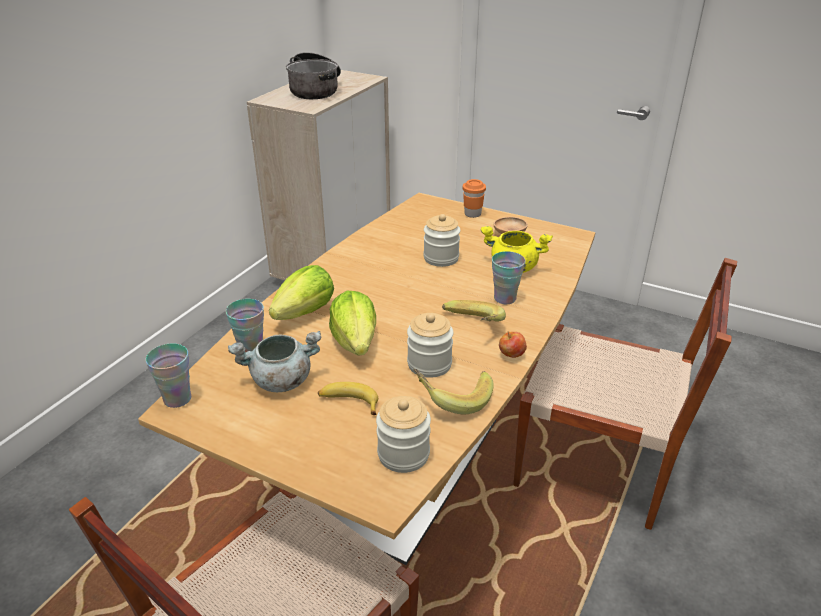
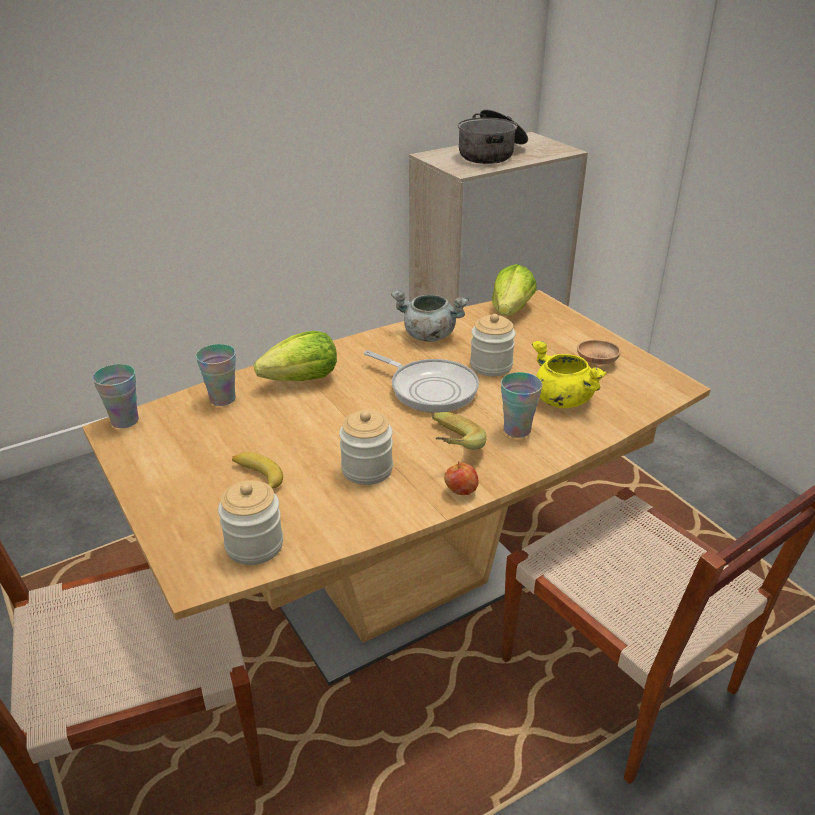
camera: 30 degrees right, 0 degrees up
(280, 381) = (218, 436): grey cooking pot -> grey cooking pot (428, 335)
(355, 342) = (319, 423): lettuce -> lettuce (511, 311)
(413, 288) = (429, 389): none -> frying pan
(453, 398) = (355, 511): banana -> none
(472, 214) = (576, 328): orange cup -> none

